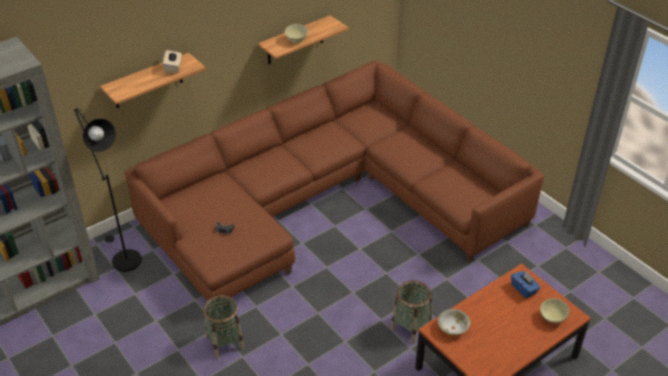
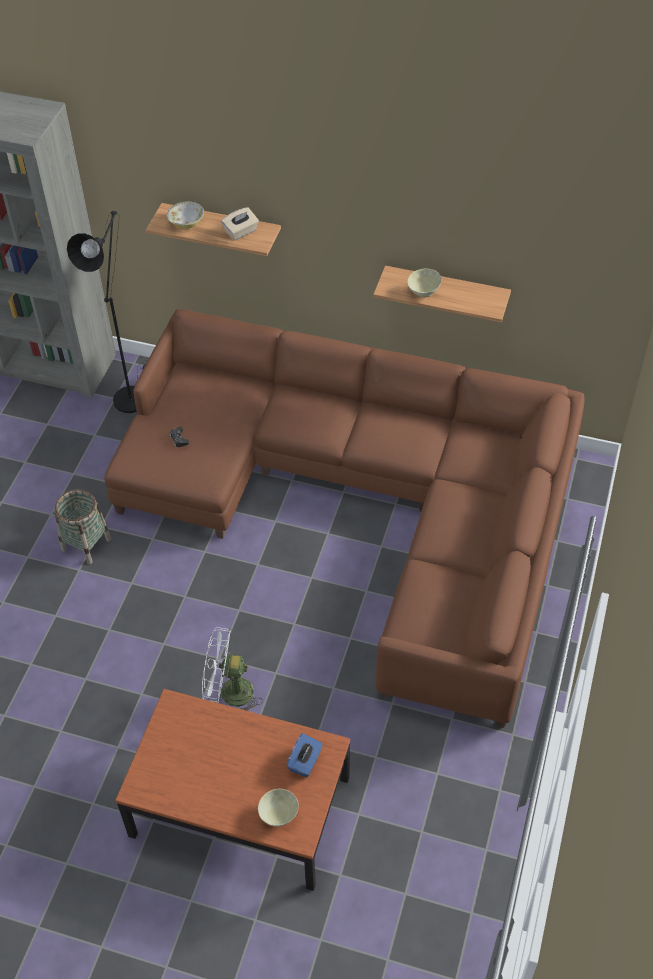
camera: 55 degrees right, 10 degrees up
(410, 327) = (229, 693): basket -> white fan
(452, 328) = (187, 720): bowl -> bowl (186, 223)

